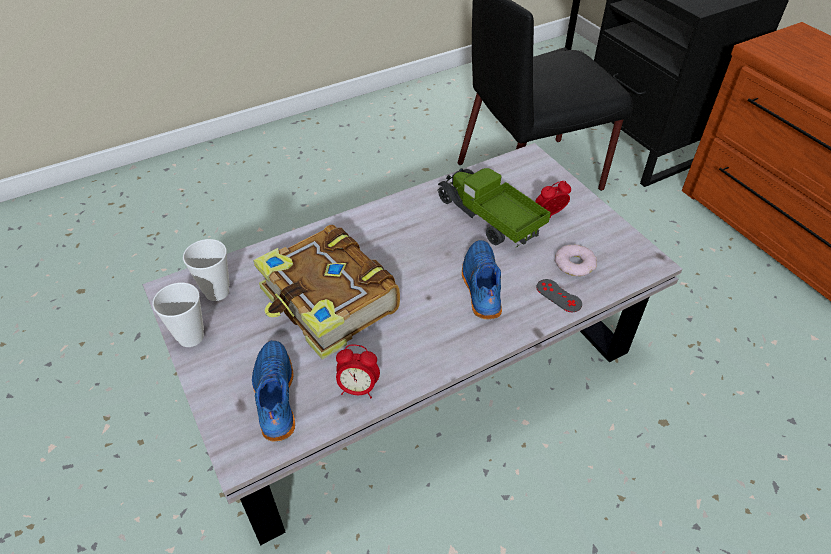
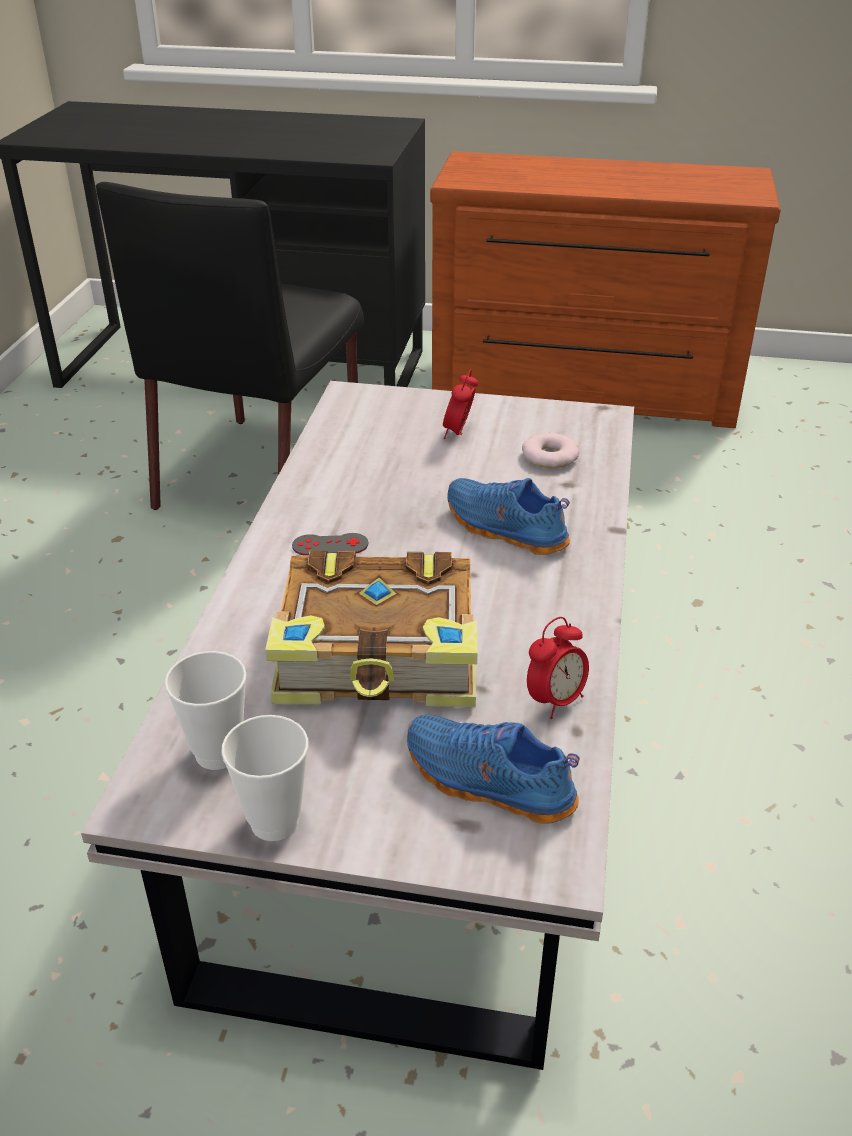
camera: 50 degrees left, 10 degrees down
(488, 219) = (407, 470): toy truck -> none
(558, 296) = (582, 490): grey game controller -> grey game controller (330, 545)

